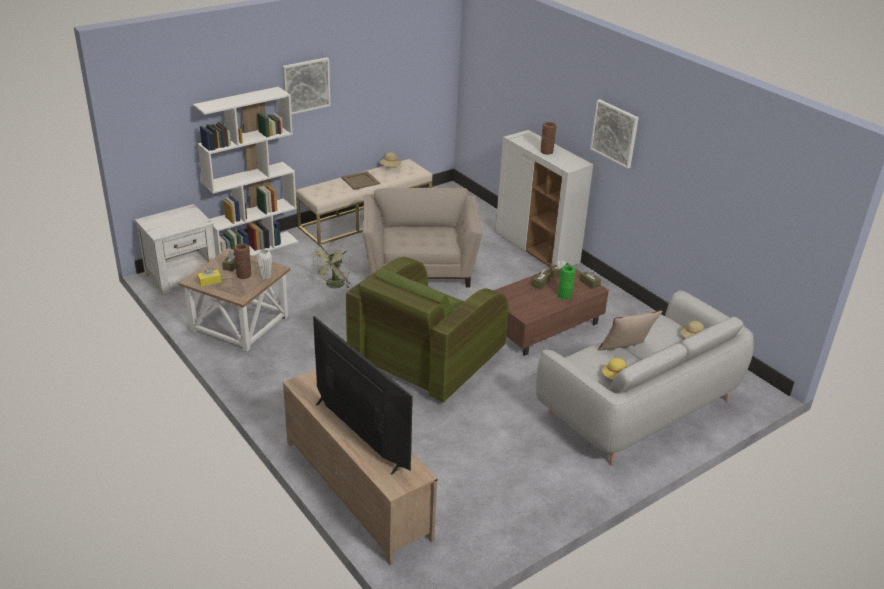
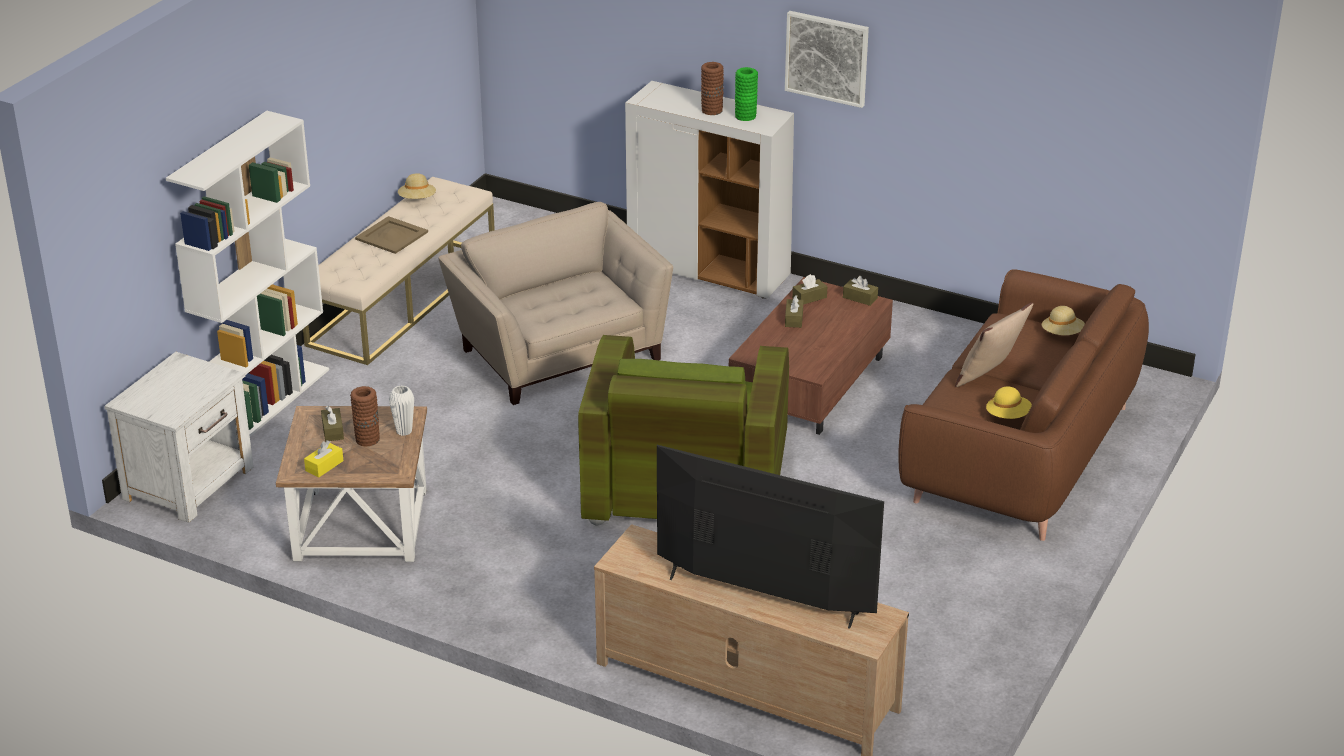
camera: 25 degrees left, 0 degrees up
(306, 85) = (295, 97): picture -> none
(334, 286) = (453, 421): green fan -> none
(564, 295) = (841, 326): green vase -> green vase (745, 116)
(638, 406) = (1020, 453): grey sofa -> brown sofa

